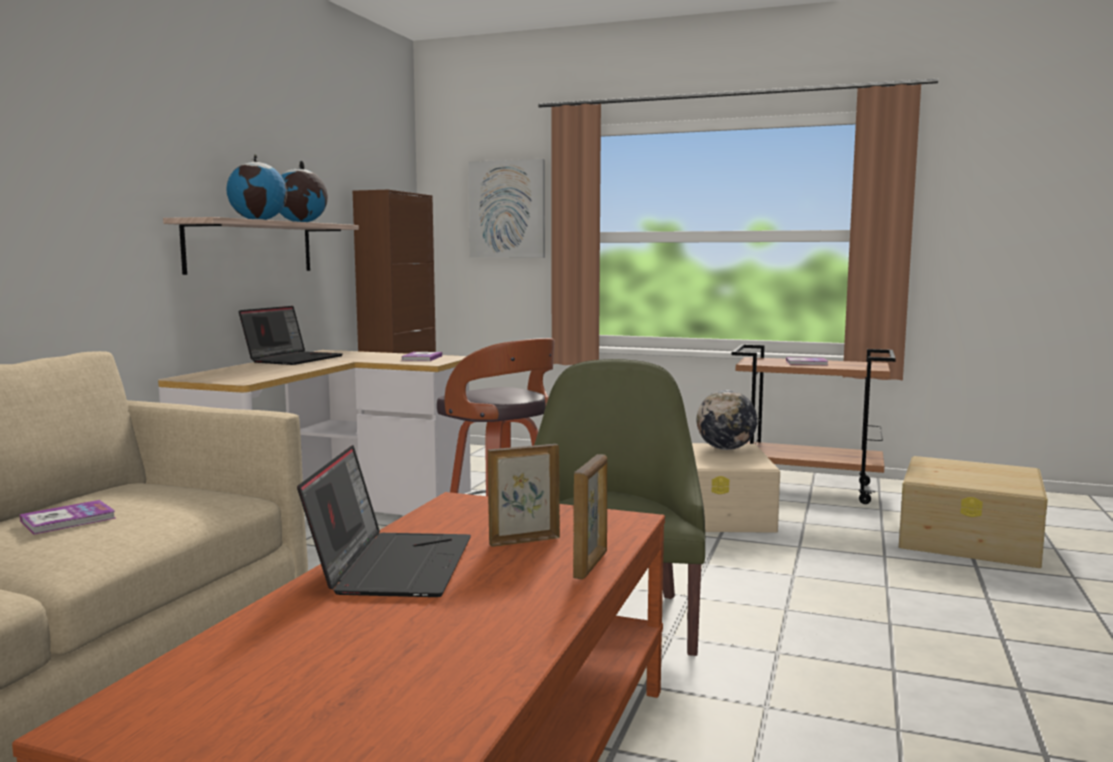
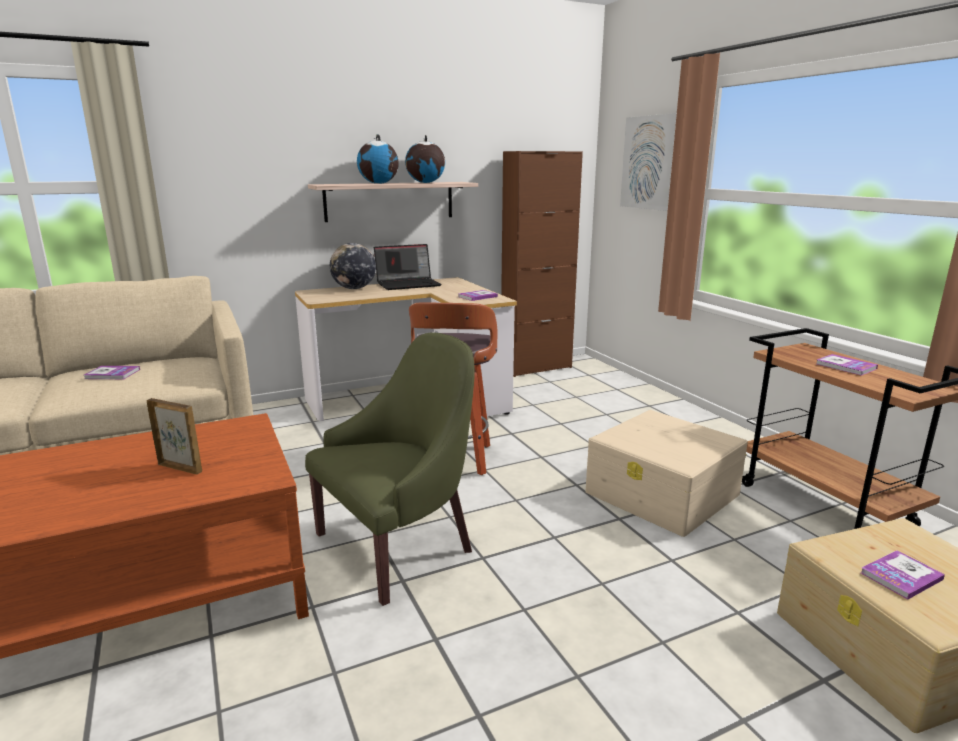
camera: 45 degrees right, 10 degrees up
(392, 565) = (100, 455): laptop -> none
(591, 565) = (146, 503): picture frame -> none
(725, 449) = (697, 436): globe -> globe (354, 288)
(973, 477) = (901, 576): none -> book

